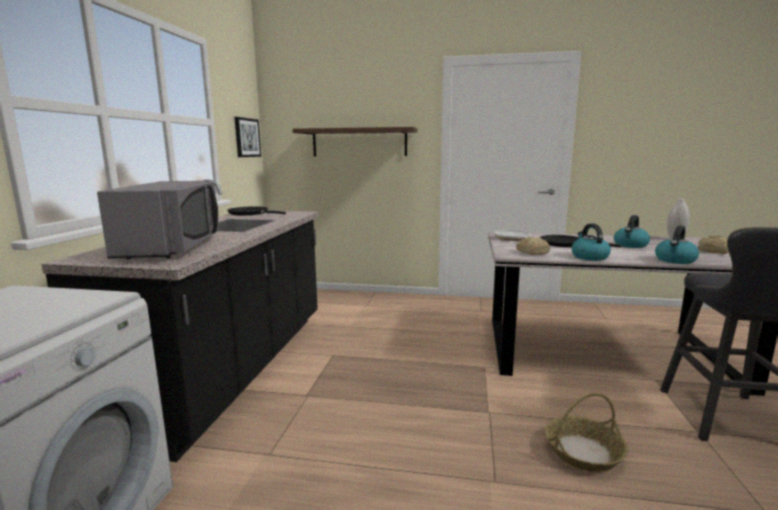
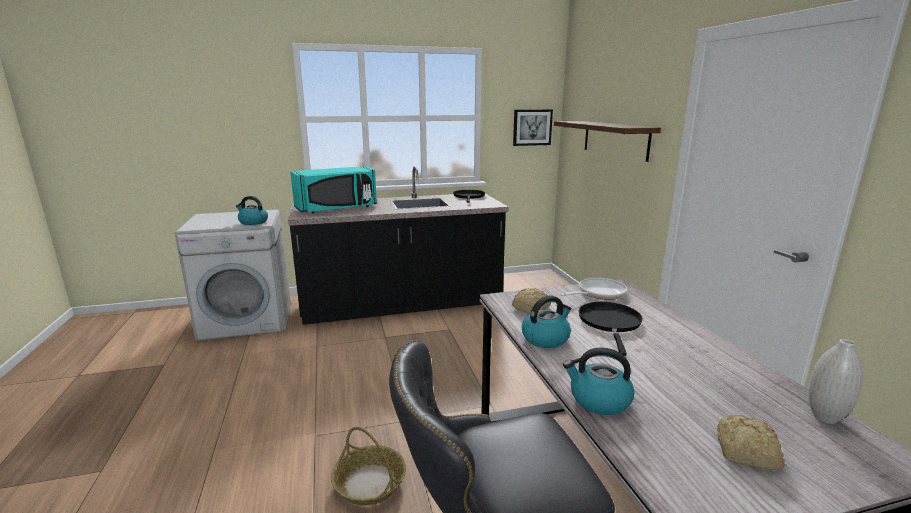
camera: 65 degrees right, 5 degrees up
(173, 247) = (337, 208): grey microwave -> turquoise microwave
(630, 245) = (674, 368): kettle -> kettle (253, 222)

